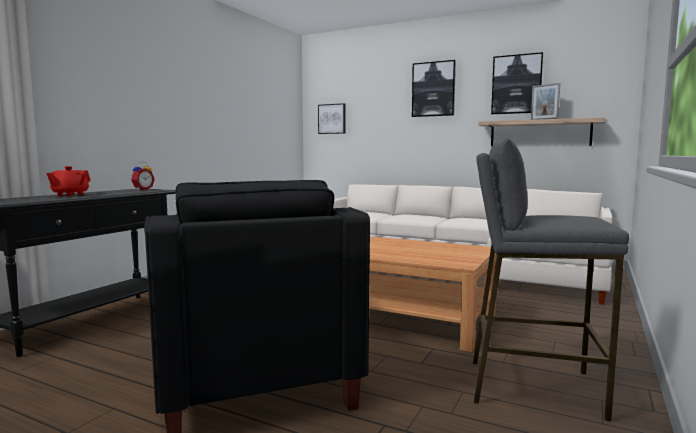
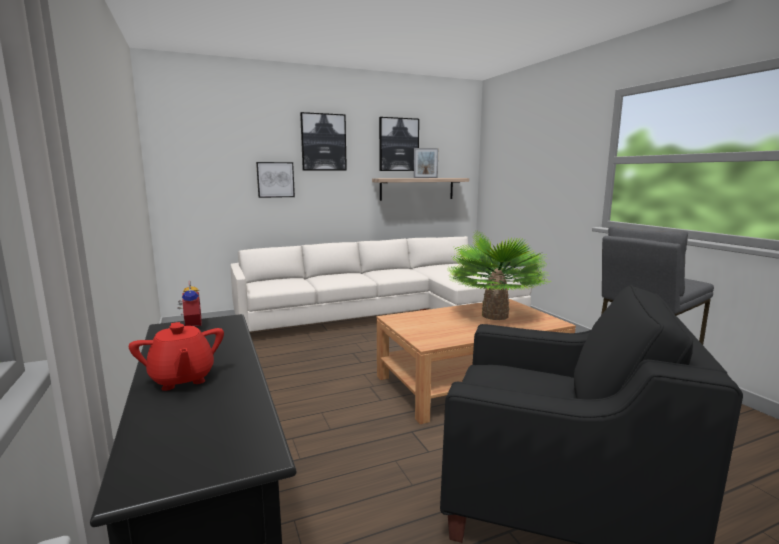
camera: 50 degrees left, 5 degrees up
(332, 119) = (194, 169): picture -> picture (275, 179)
(427, 250) = (495, 316): none -> potted plant

